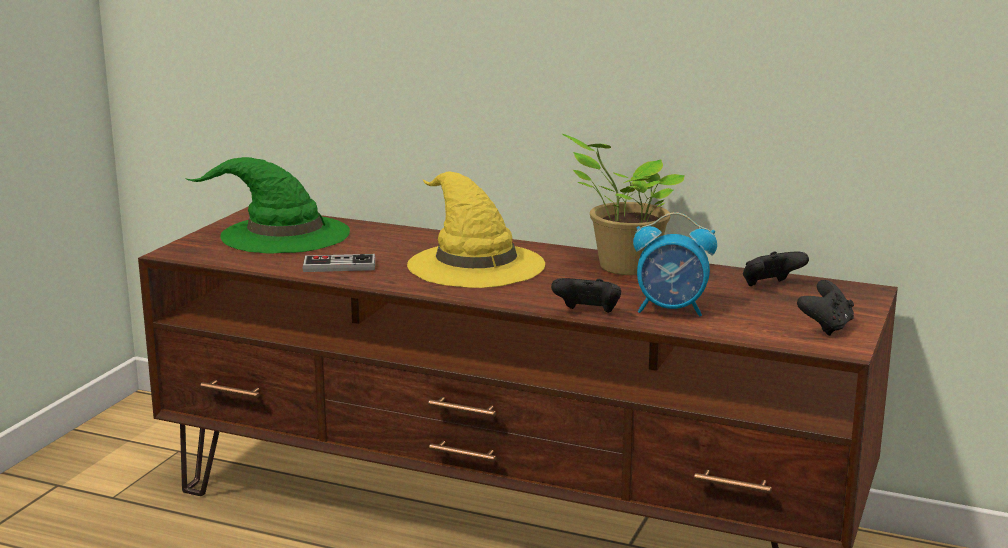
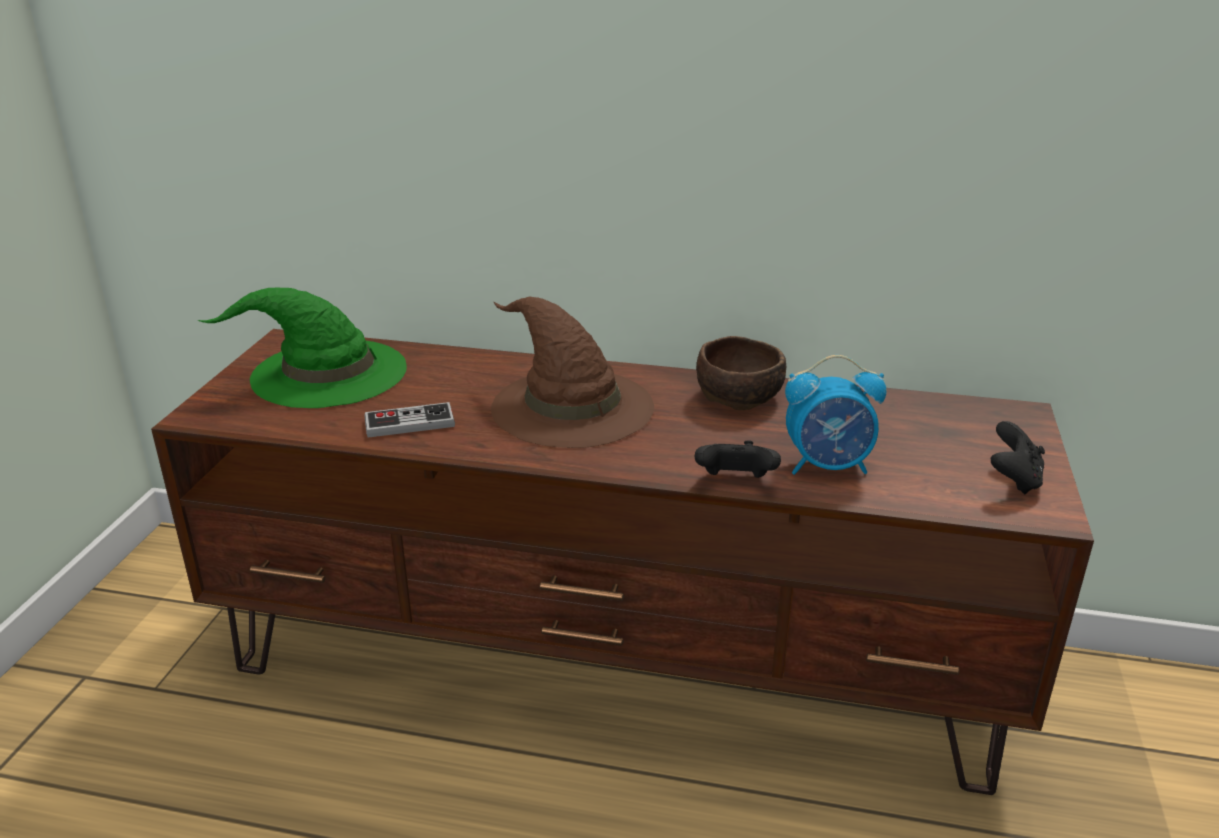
camera: 10 degrees left, 10 degrees up
(474, 264) = (570, 406): yellow hat -> brown hat
(623, 267) = (741, 396): potted plant -> brown bowl
(770, 286) = (917, 415): black game controller -> none

